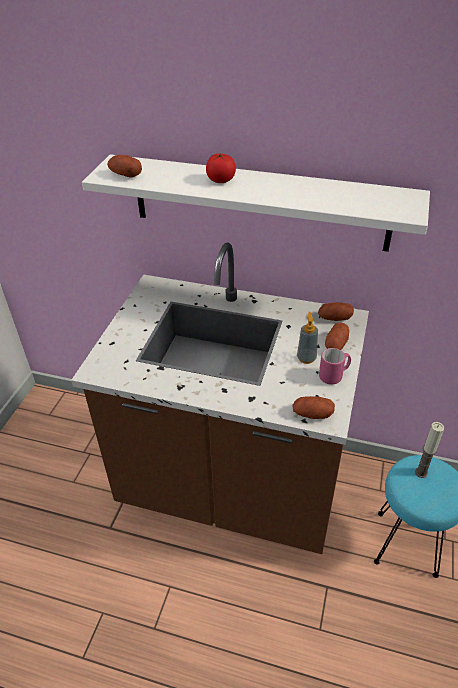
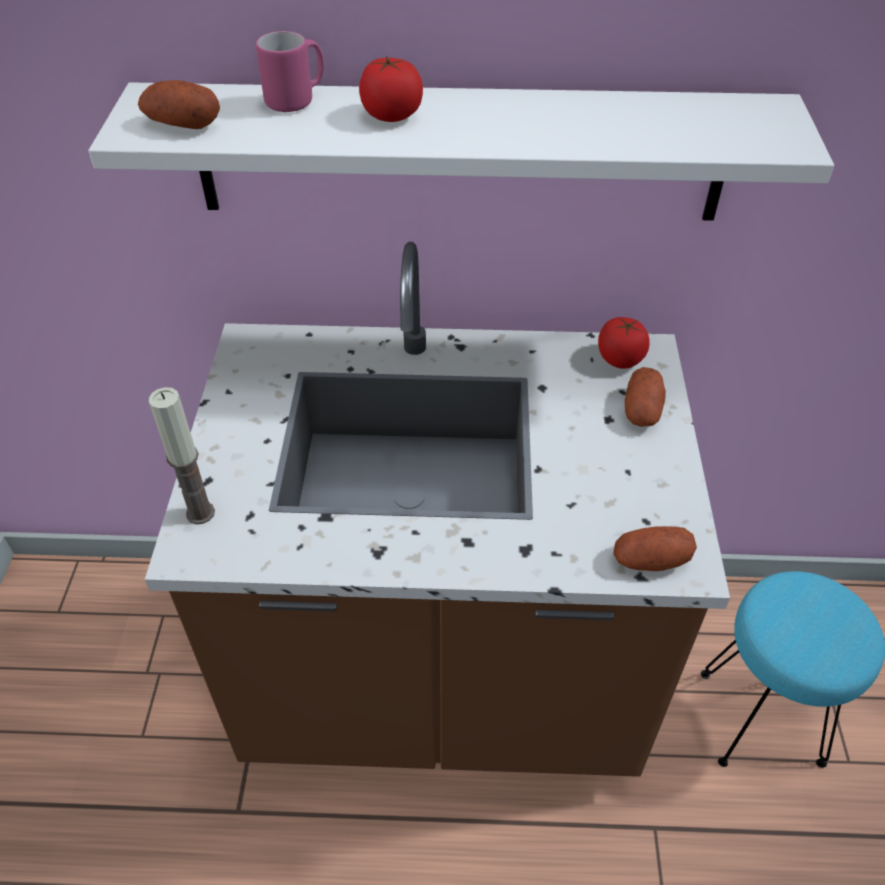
camera: 15 degrees left, 5 degrees up
(306, 358) = (598, 447): soap dispenser -> none
(334, 318) = (620, 358): potato -> tomato
(334, 376) = (661, 474): pink mug -> pink mug (297, 100)
(421, 472) = (796, 605): candle -> candle (200, 513)

